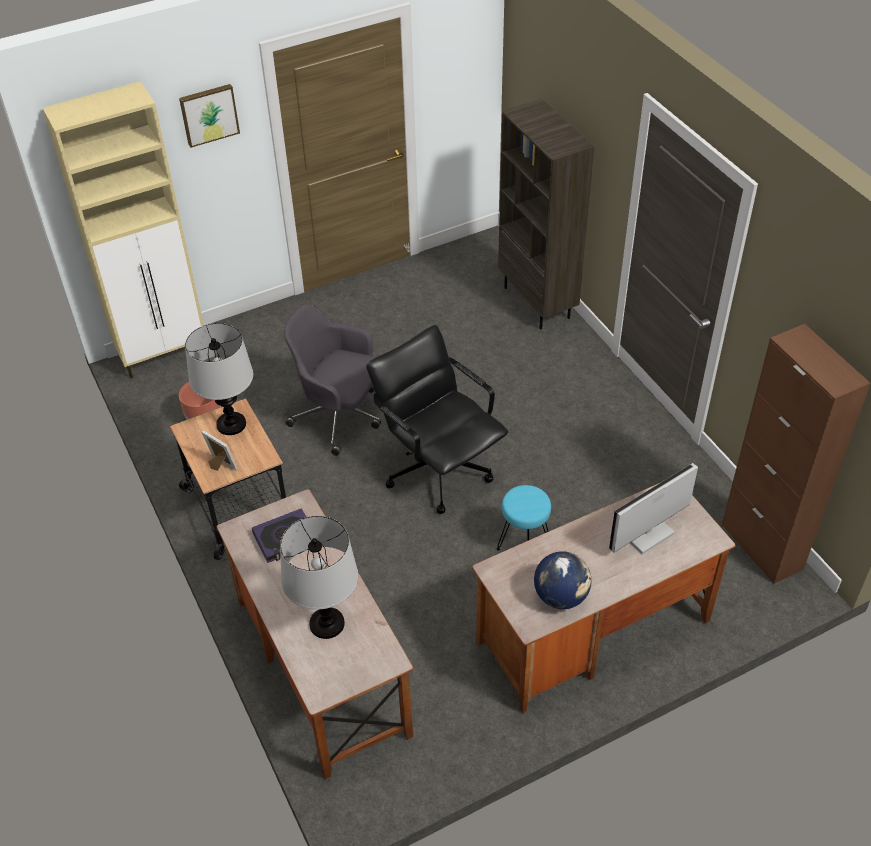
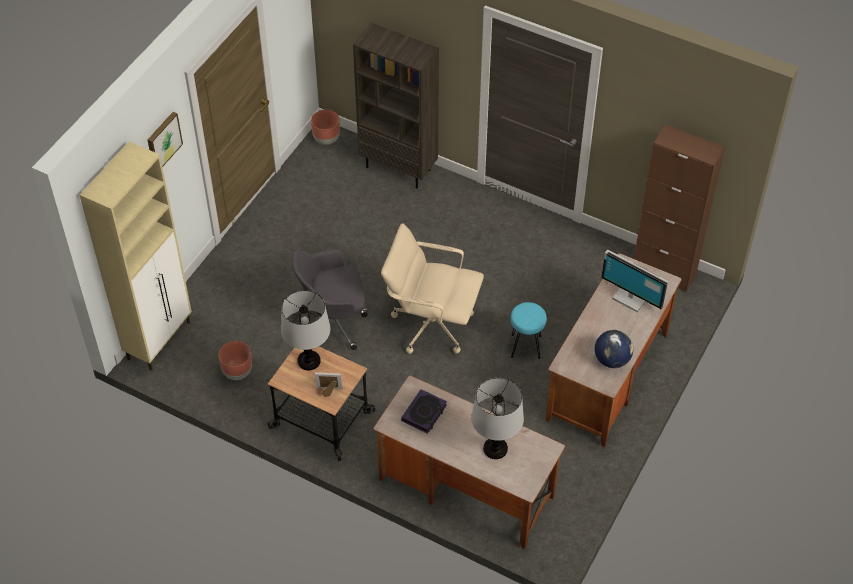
camera: 35 degrees left, 5 degrees up
(438, 470) = (431, 324): black office chair -> beige office chair
(487, 246) = (326, 139): none -> brown planter
(648, 535) = (631, 297): monitor -> monitor turned 75 degrees counterclockwise

